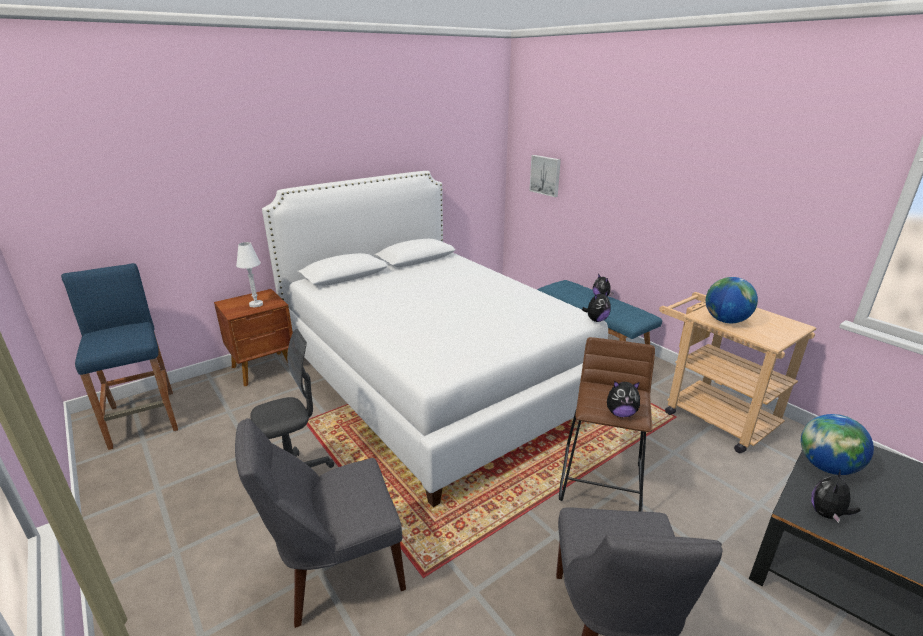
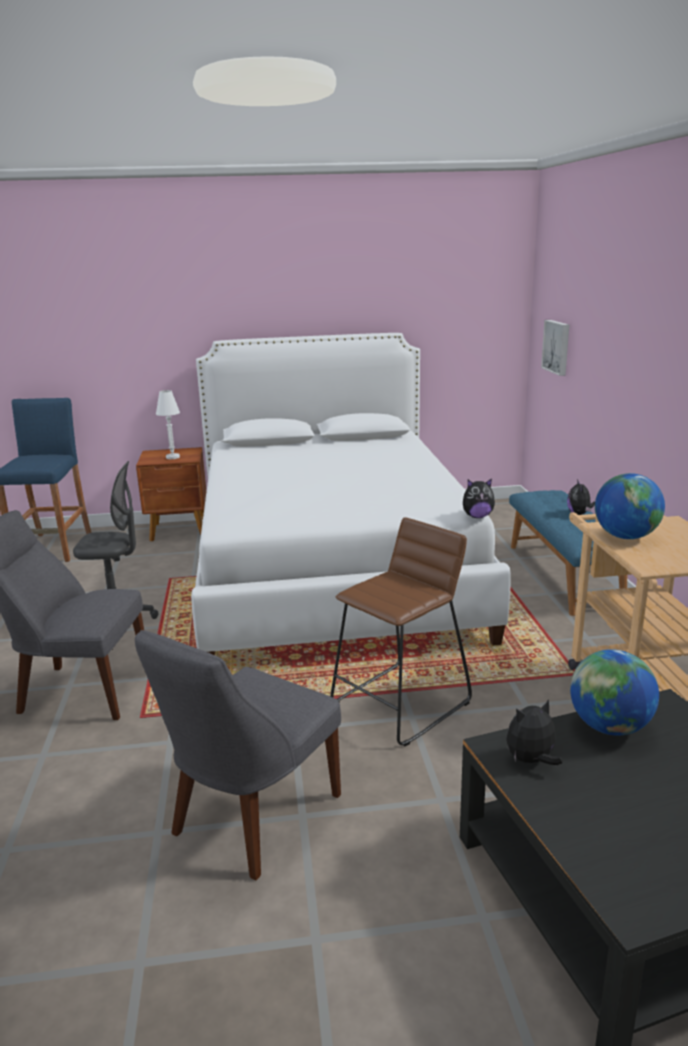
camera: 30 degrees right, 5 degrees down
(620, 413) = (382, 601): plush toy -> none

